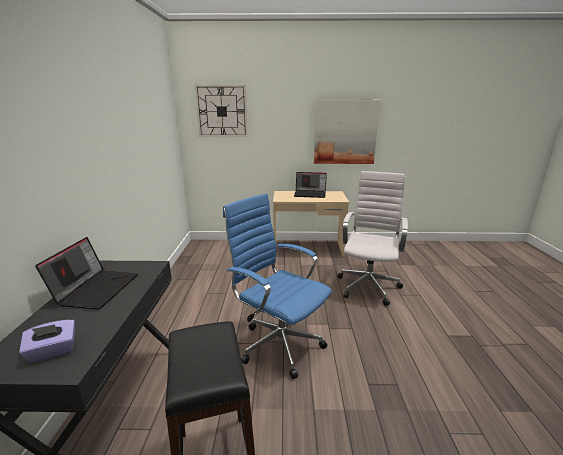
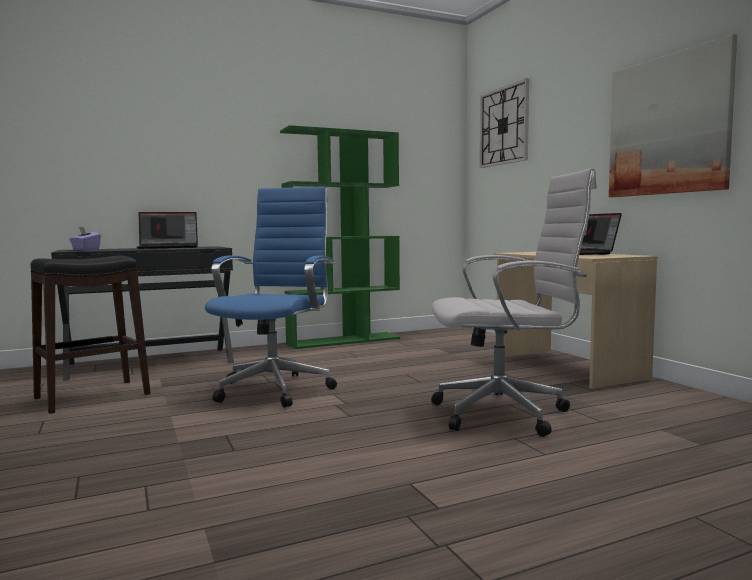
camera: 65 degrees right, 15 degrees down
(172, 286) = (344, 340): none -> green bookcase

